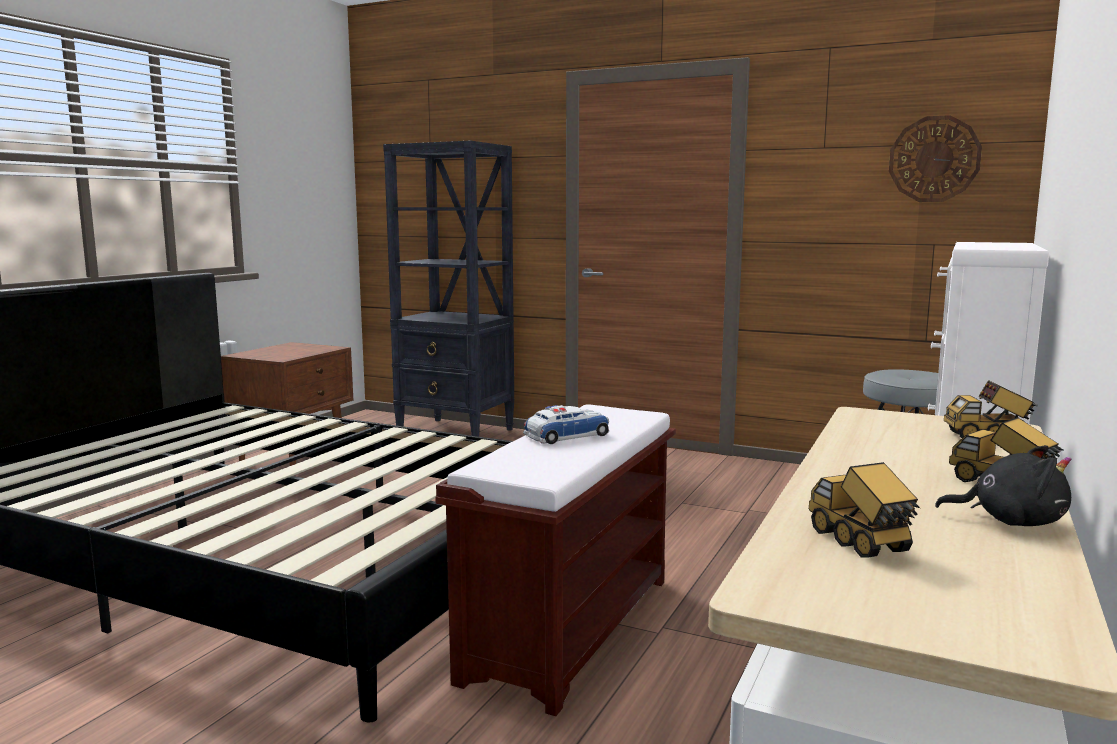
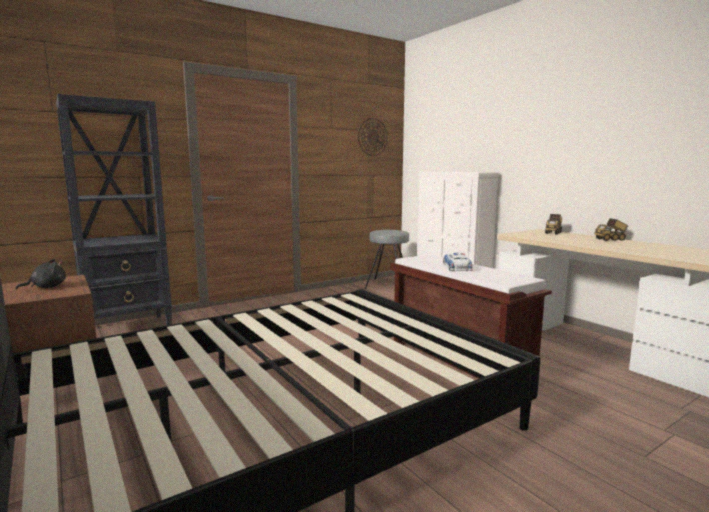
camera: 60 degrees left, 0 degrees up
(860, 542) = (672, 253): toy truck -> none
(1010, 521) = (647, 244): black plush toy -> black plush toy (46, 287)

